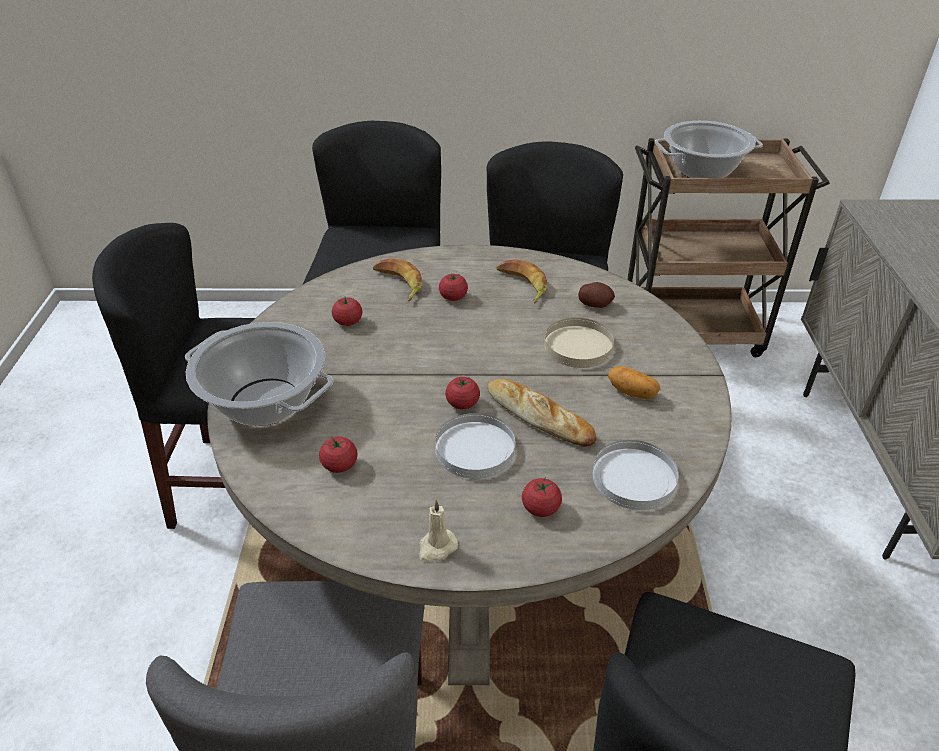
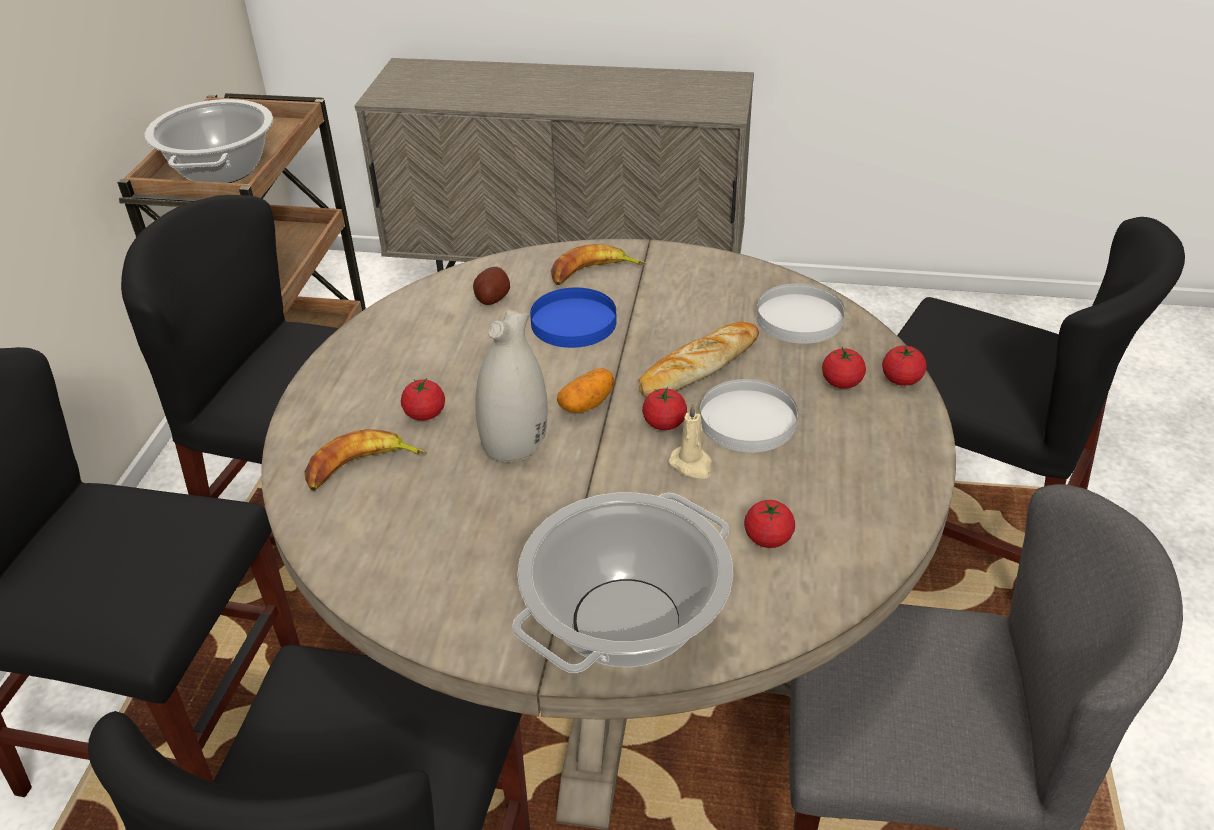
camera: 80 degrees left, 0 degrees up
(348, 322) = (446, 527): tomato -> tomato (901, 379)
(430, 337) = (515, 443): none -> white vase
(436, 547) = (900, 460): beige candle -> beige candle (692, 465)
(522, 285) = (423, 349): banana -> banana (594, 273)
(578, 346) = (573, 322): beige plate -> blue plate
(632, 392) = (667, 298): potato -> potato (587, 404)

